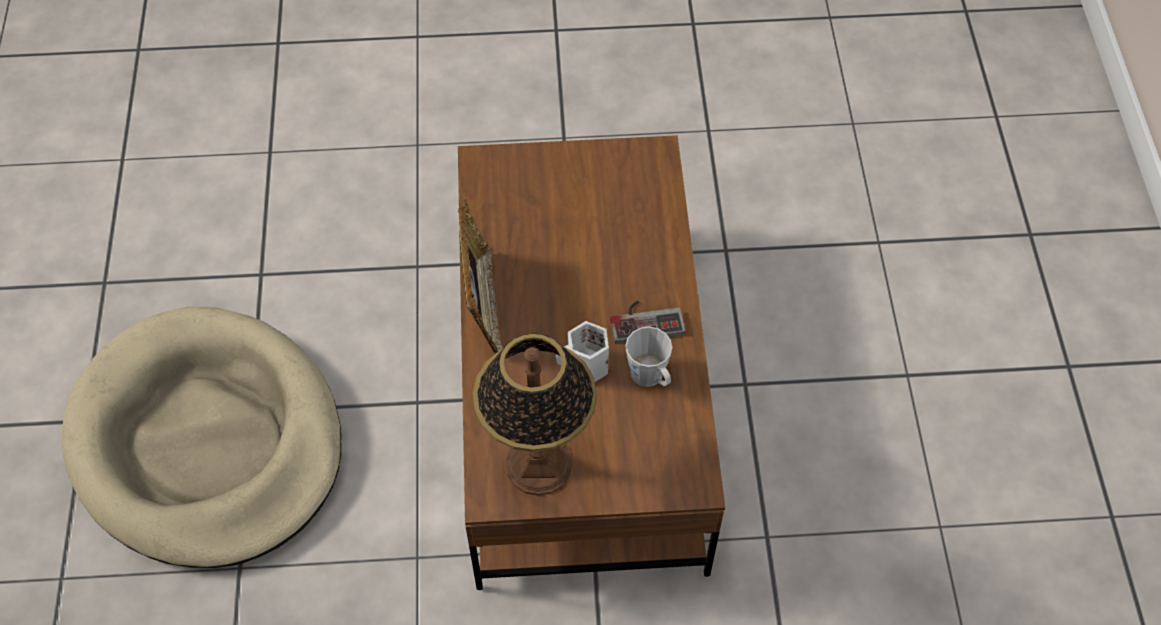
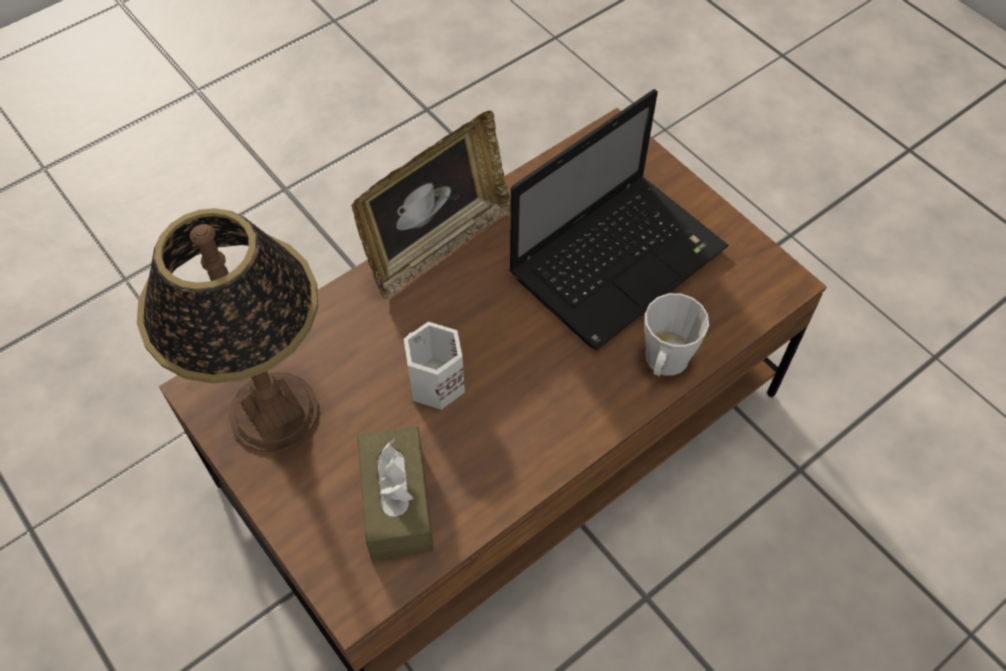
camera: 55 degrees right, 0 degrees up
(207, 442) = (233, 179): beige dog bed -> none
(575, 219) = (619, 258): none -> laptop
(646, 320) = (544, 405): game controller -> none
(650, 377) = (468, 456): grey mug -> grey mug (664, 364)
(652, 431) = (397, 502): none -> brown tissue box

